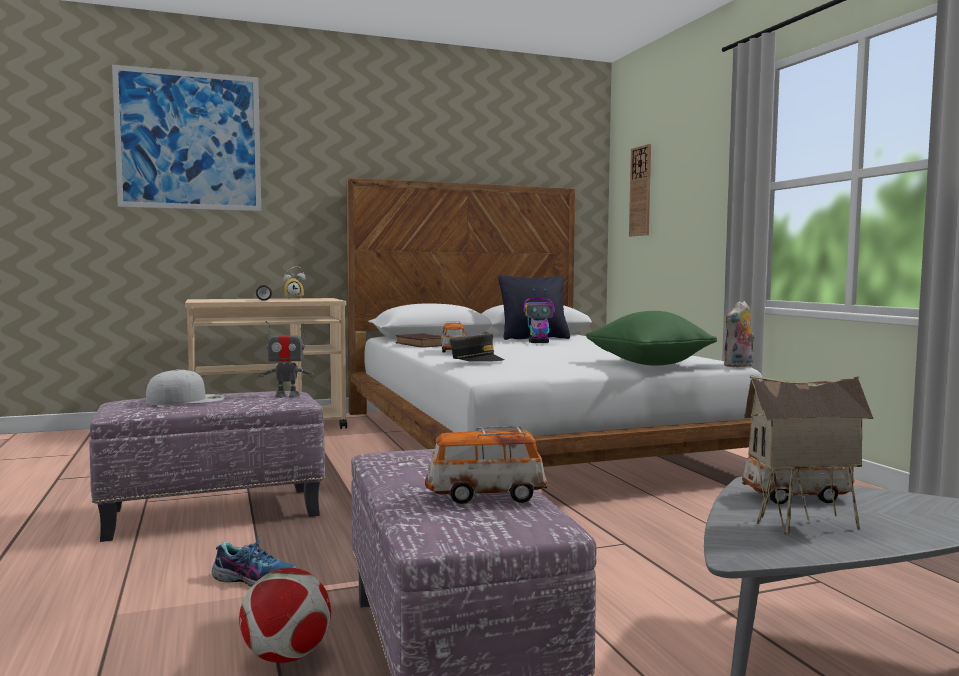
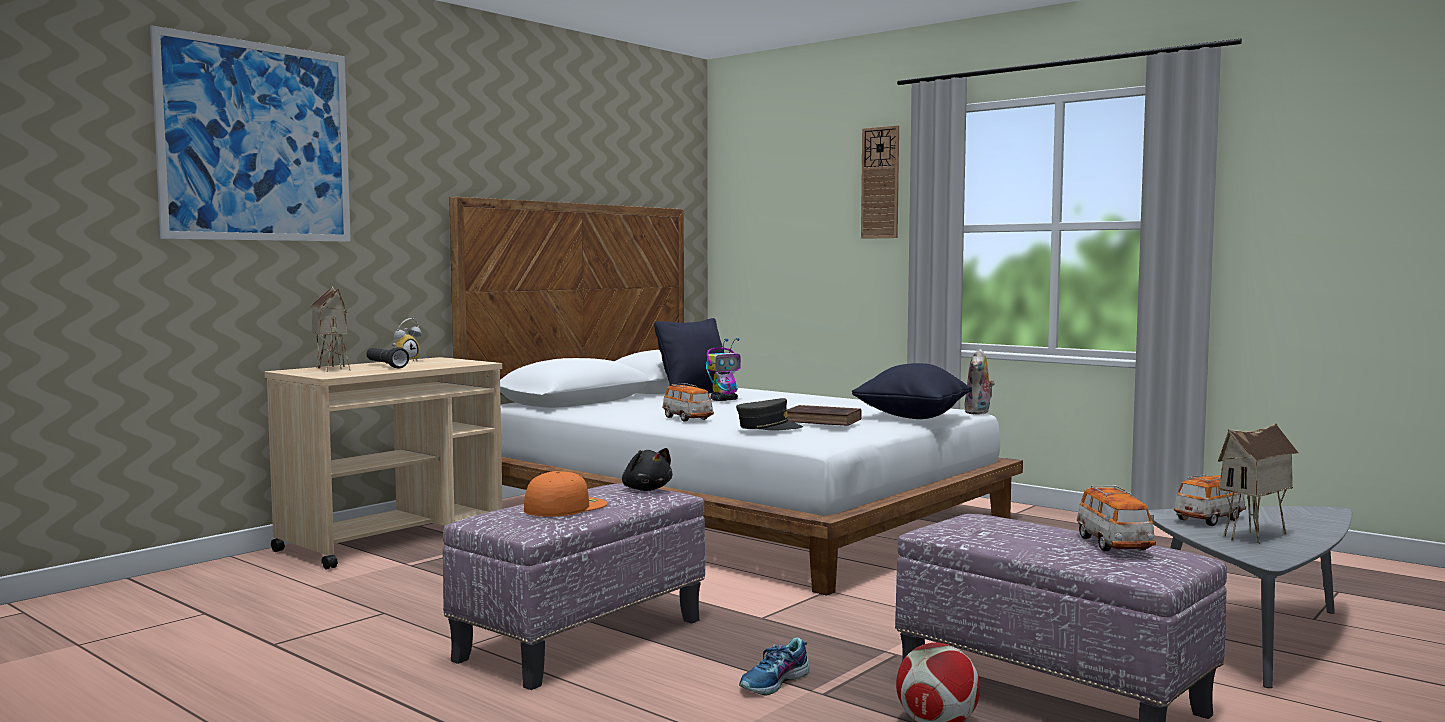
camera: 30 degrees left, 0 degrees up
(187, 399) = (565, 506): white cap -> orange cap
(226, 299) = (331, 369): none -> toy house
(255, 579) = (775, 682): shoe -> shoe turned 150 degrees clockwise
(287, 396) = (646, 489): toy robot -> black plush toy
(423, 344) = (614, 412): brown book -> brown book (824, 421)
(485, 495) = (1114, 545): toy car -> toy car turned 60 degrees counterclockwise
(640, 191) = (764, 216): wall clock -> wall clock (880, 183)
(649, 364) = (912, 417): green pillow -> black pillow

